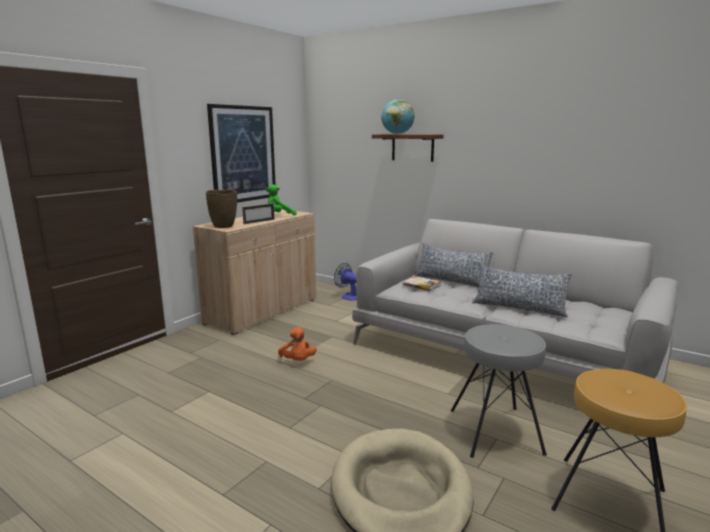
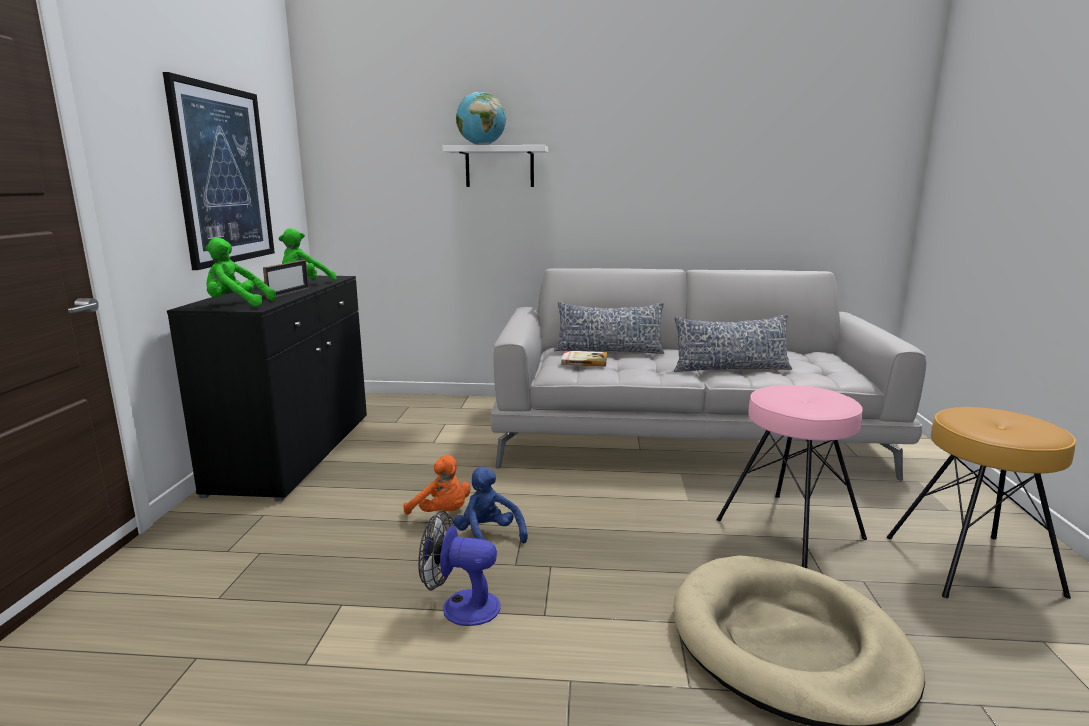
camera: 30 degrees left, 0 degrees up
(224, 226) = (236, 305): brown vase -> green plush toy
(263, 311) = (295, 452): beige cabinet -> black cabinet
(306, 380) = (488, 537): none -> blue plush toy
(348, 296) = (412, 405): fan -> fan (460, 606)
(412, 147) = (499, 167): brown shelf -> white shelf
(495, 430) = (790, 528): grey stool -> pink stool

